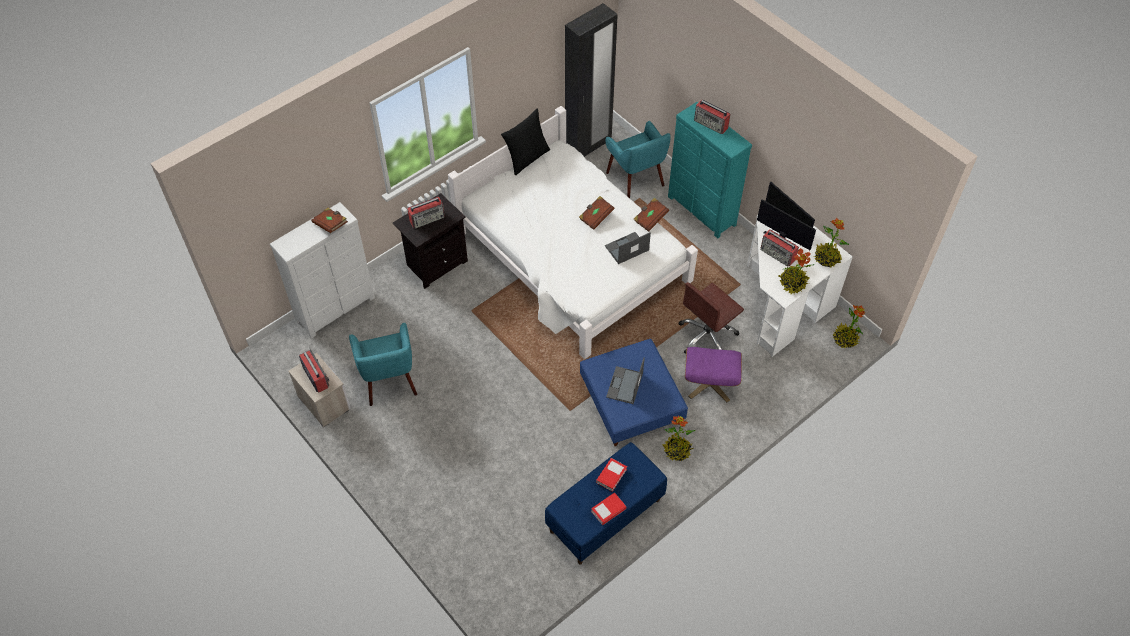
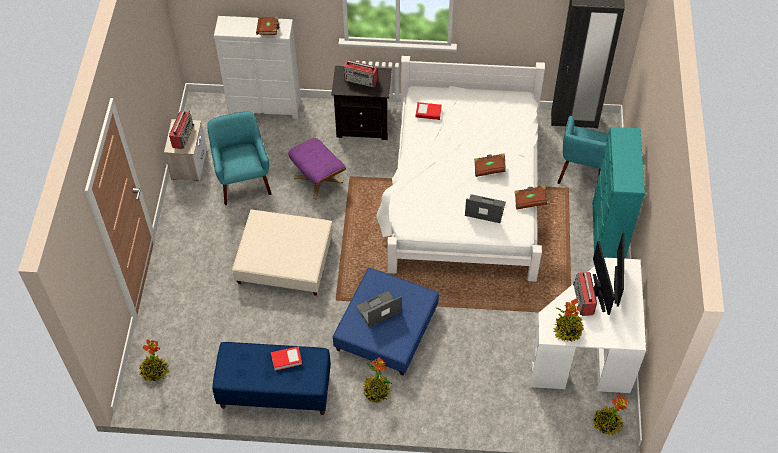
camera: 45 degrees right, 0 degrees up
(389, 381) = (243, 182): turquoise armchair -> turquoise armchair turned 135 degrees clockwise
(496, 414) = (285, 261): none -> beige ottoman
(527, 158) = (490, 89): black pillow -> none
(608, 510) = (257, 380): book -> book (428, 113)
(707, 337) = (497, 331): brown office chair -> none
(709, 383) = (458, 365): purple ottoman -> purple ottoman (318, 179)
(711, 124) = (629, 153): radio -> none
(827, 258) = (621, 334): potted plant -> potted plant (154, 371)

